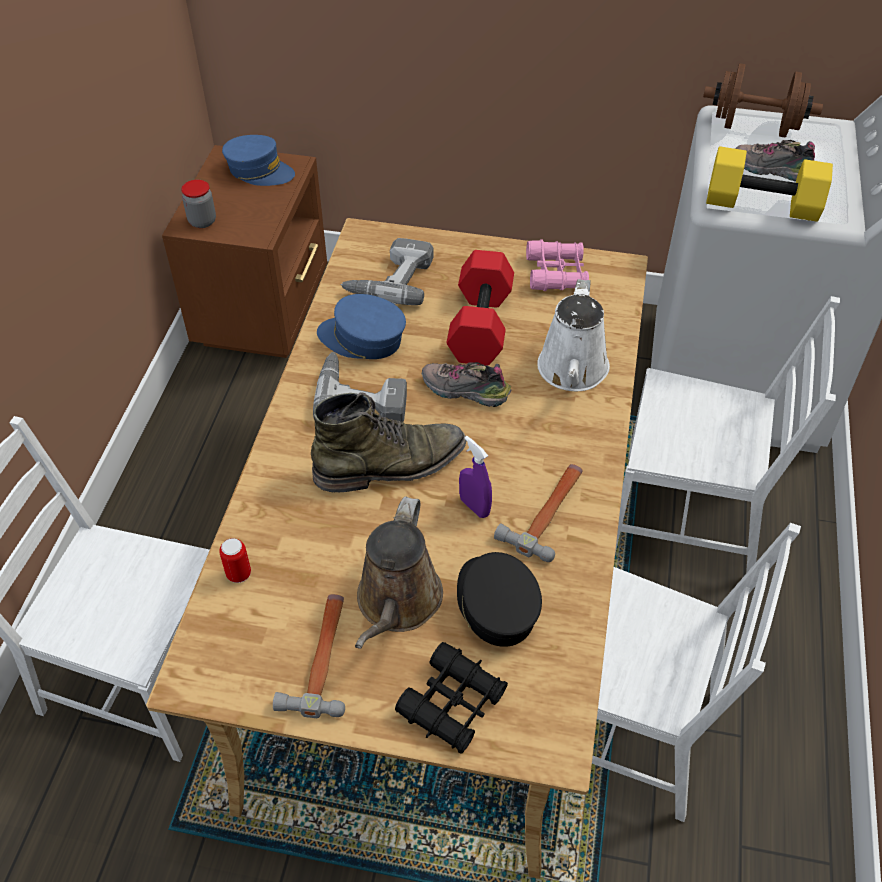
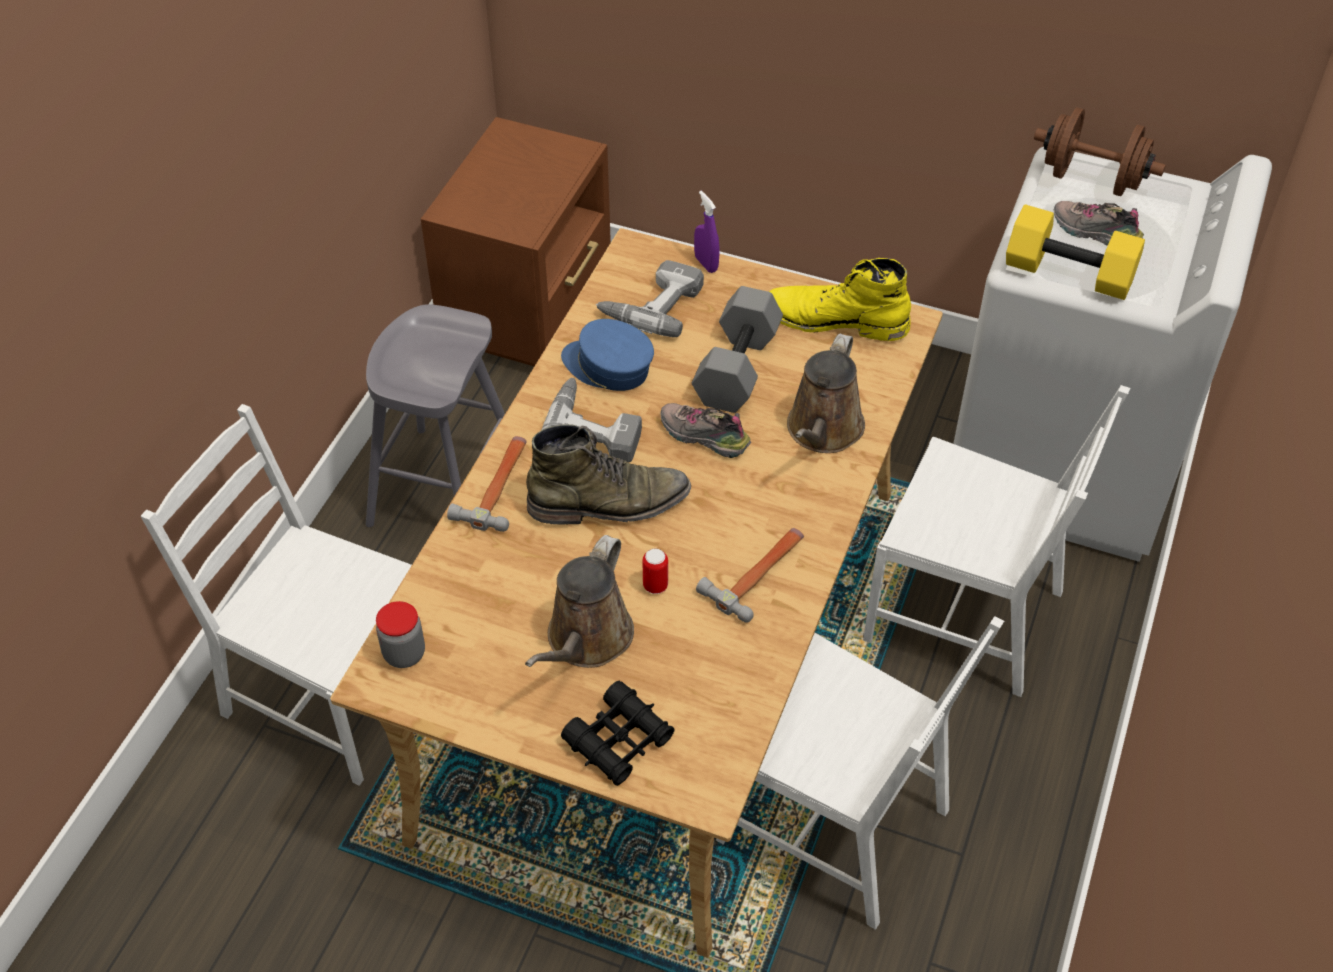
camera: 10 degrees right, 0 degrees up
(202, 221) = (467, 208): jar -> jar (404, 654)
(215, 472) = (444, 489): none -> grey stool
(238, 574) = (437, 590): can -> can (655, 586)
(259, 171) = (540, 154): blue cap -> none
(322, 657) = (503, 679): hammer -> hammer (498, 486)
(474, 506) = (685, 557): purple spray bottle -> purple spray bottle (706, 264)
(479, 324) = (735, 366): red dumbbell -> grey dumbbell
(495, 605) = (682, 656): black cap -> none
(556, 273) = (834, 320): pink binoculars -> yellow boot
(572, 372) = (823, 431): white watering can -> brown watering can

